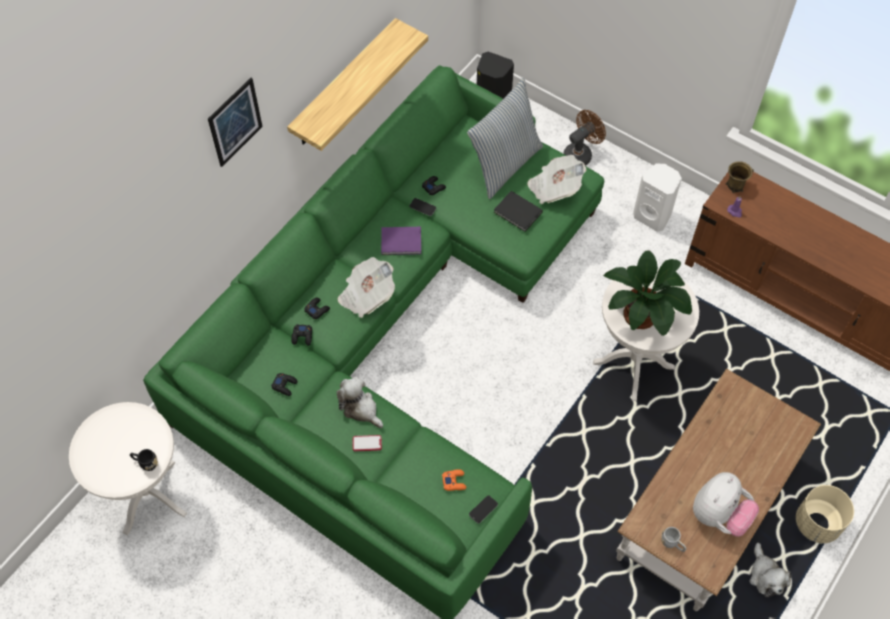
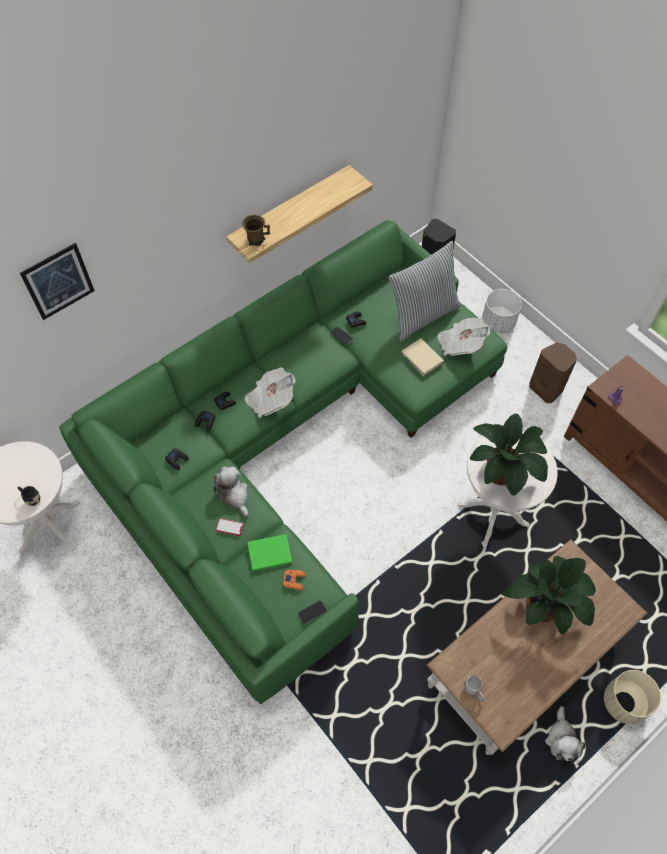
camera: 15 degrees right, 0 degrees up
(235, 122) = (168, 218): picture -> picture (58, 281)
(402, 242) = (315, 361): purple book -> none
(417, 460) = (268, 553): none -> green book
(518, 213) = (422, 359): black book -> beige book
(580, 154) = (497, 322): brown fan -> white planter
(653, 216) = (546, 389): white speaker -> brown speaker
(719, 442) = (545, 606): none -> potted plant
(719, 515) = (526, 675): plush toy -> none
(735, 185) = (622, 375): brown mug -> brown mug (255, 239)

